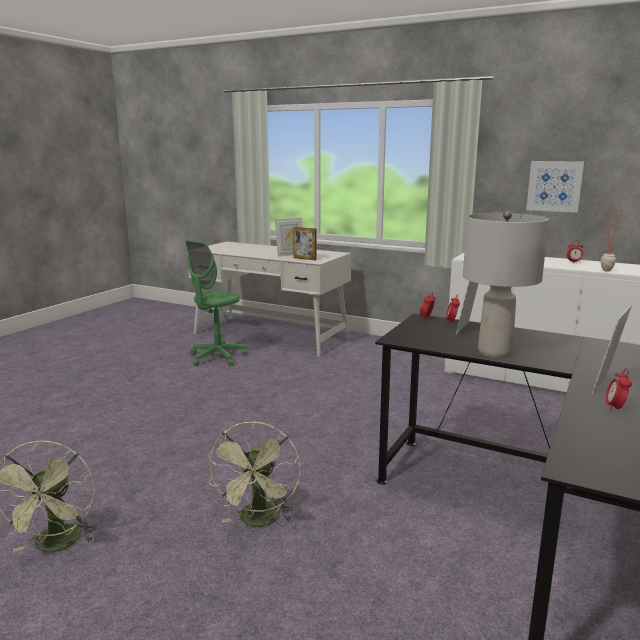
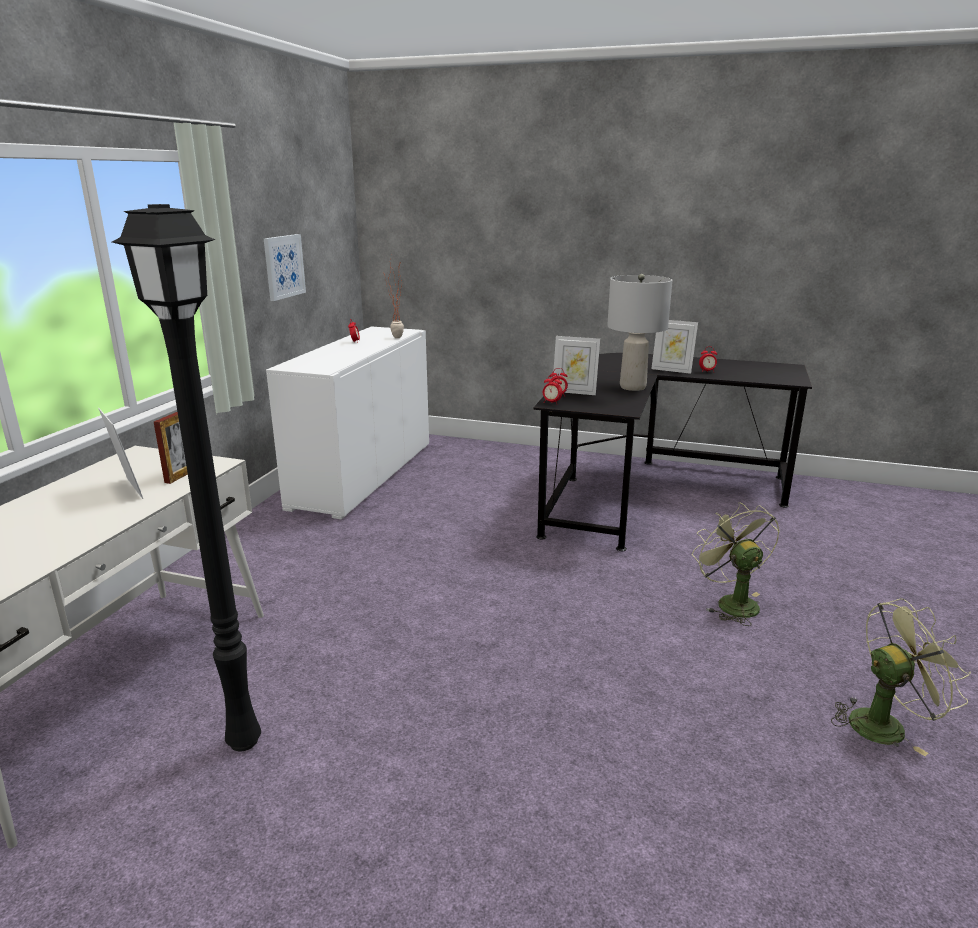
camera: 100 degrees left, 5 degrees up
(217, 357) = (244, 743): green office chair -> black floor lamp
(259, 521) = (731, 602): green fan -> green fan turned 105 degrees counterclockwise

